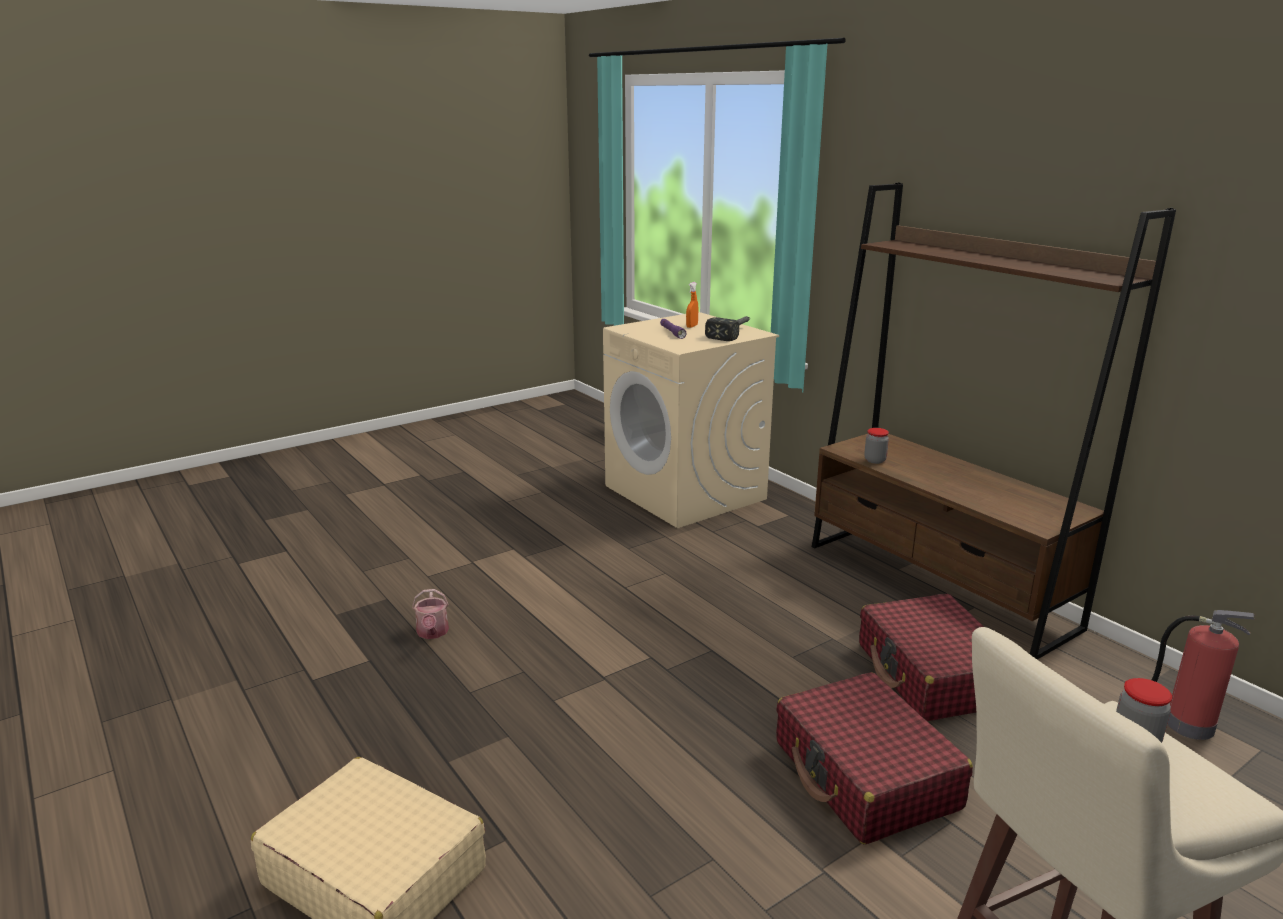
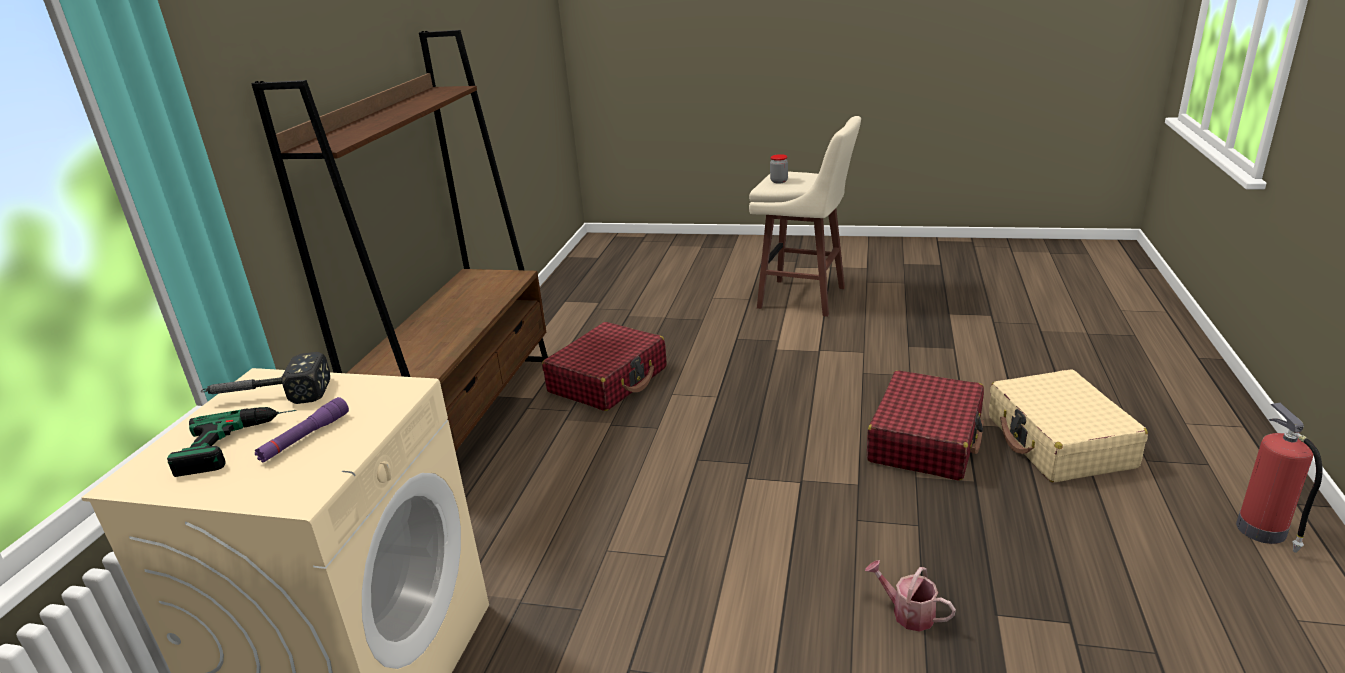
camera: 130 degrees left, 5 degrees up
(432, 633) = (907, 613): watering can -> watering can turned 90 degrees counterclockwise
(692, 326) = (239, 443): orange spray bottle -> power drill
(865, 775) = (738, 364): red suitcase -> red suitcase (925, 440)
(875, 460) = (442, 352): jar -> none
(1186, 724) = (564, 316): fire extinguisher -> fire extinguisher (1263, 531)

